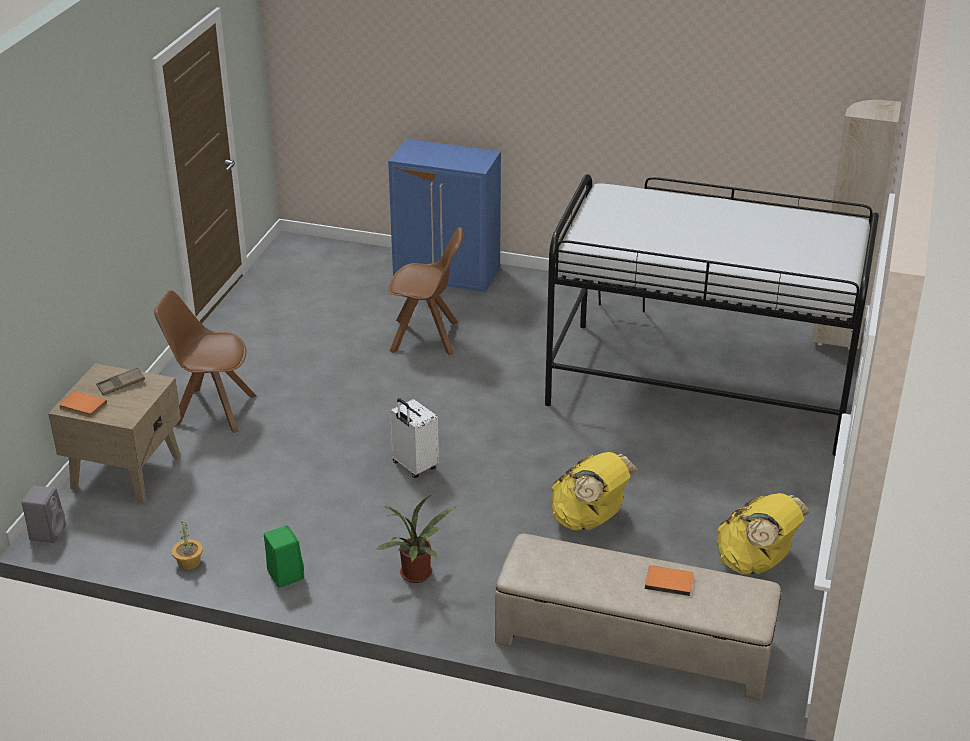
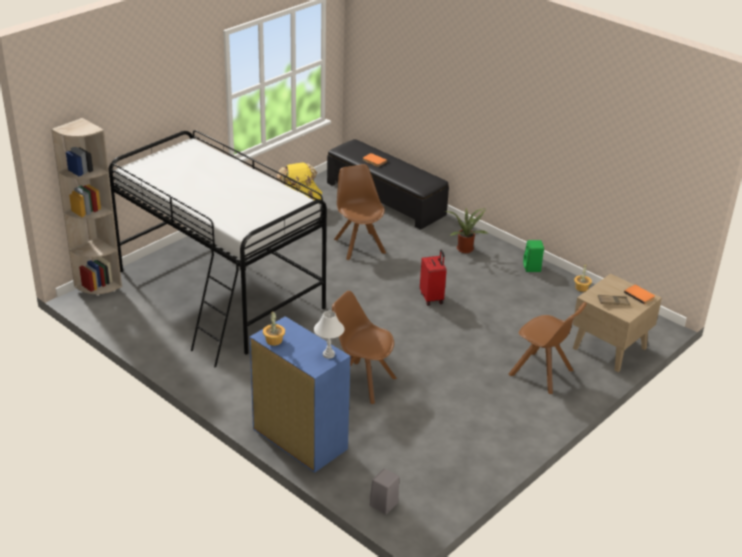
camera: 155 degrees left, 0 degrees up
(48, 532) = (661, 327): grey speaker -> grey speaker (383, 505)
(409, 156) = (328, 355): none -> white table lamp
(414, 466) = (432, 298): white suitcase -> red suitcase
(473, 153) = (274, 340): none -> potted plant
(589, 520) = (359, 245): yellow backpack -> brown chair
(632, 642) = (386, 199): beige bench -> black bench

